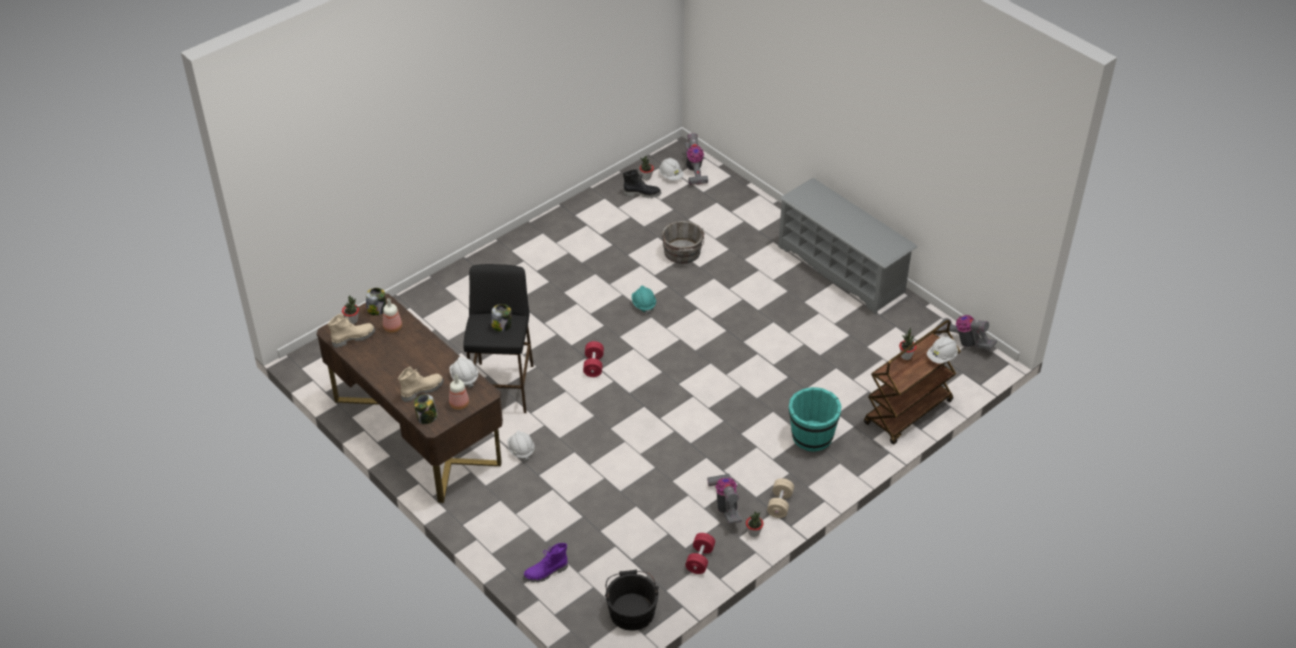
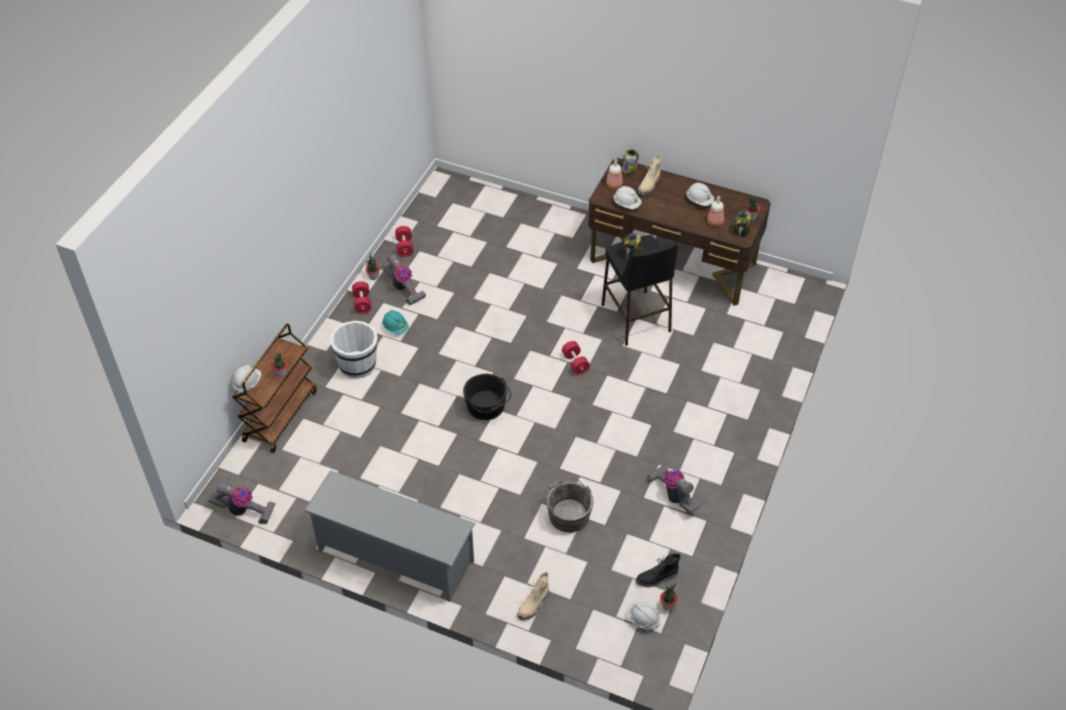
camera: 155 degrees right, 5 degrees up
(353, 338) = (736, 205): beige boot -> beige boot (534, 605)
(521, 450) = (583, 276): white hard hat -> white hard hat (699, 200)
(546, 573) = (507, 205): purple boot -> none
(631, 609) = (435, 203): black bucket -> black bucket (487, 407)
(643, 304) = (570, 439): turquoise hard hat -> turquoise hard hat (395, 328)
(694, 170) = (621, 639): vacuum cleaner -> vacuum cleaner (673, 495)
(780, 504) = (362, 303): beige dumbbell -> red dumbbell
(811, 437) = (358, 364): turquoise bucket -> white bucket

